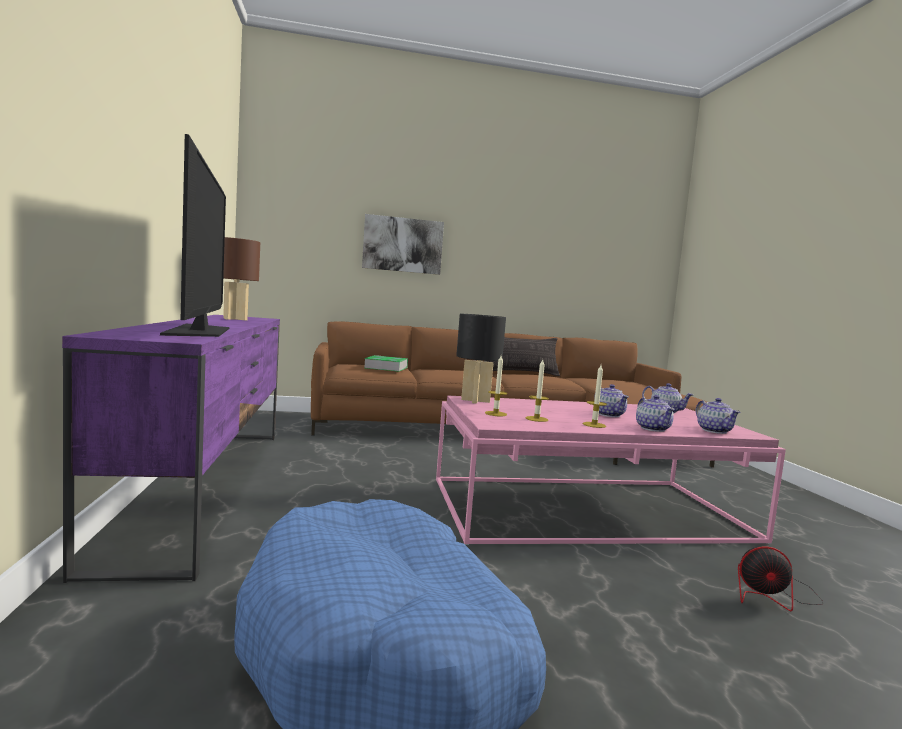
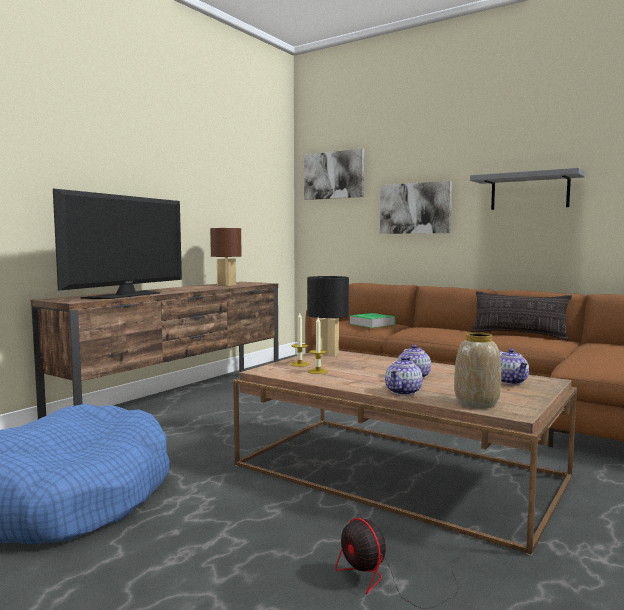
camera: 45 degrees right, 0 degrees up
(207, 484) = (179, 398): purple tv stand -> brown tv stand
(300, 191) = (334, 175): none -> picture
(514, 244) = (529, 191): none -> grey shelf
(588, 509) = (400, 472): pink coffee table -> brown coffee table
(594, 425) = (352, 381): candle -> none
(714, 430) = (477, 403): teapot -> vase

